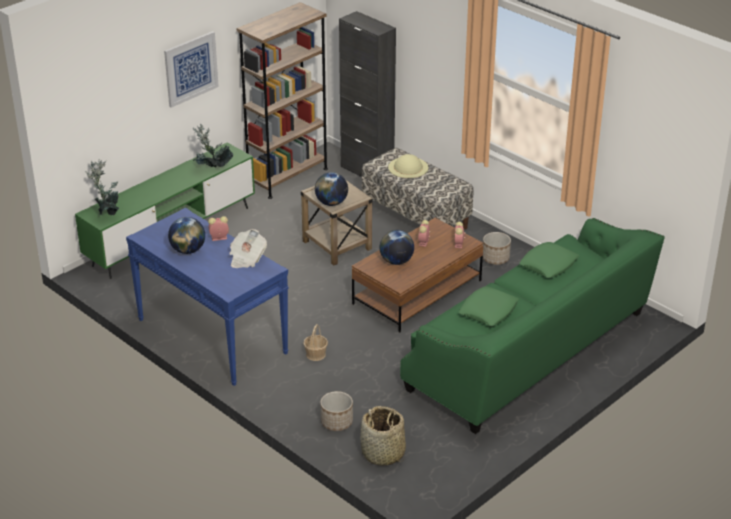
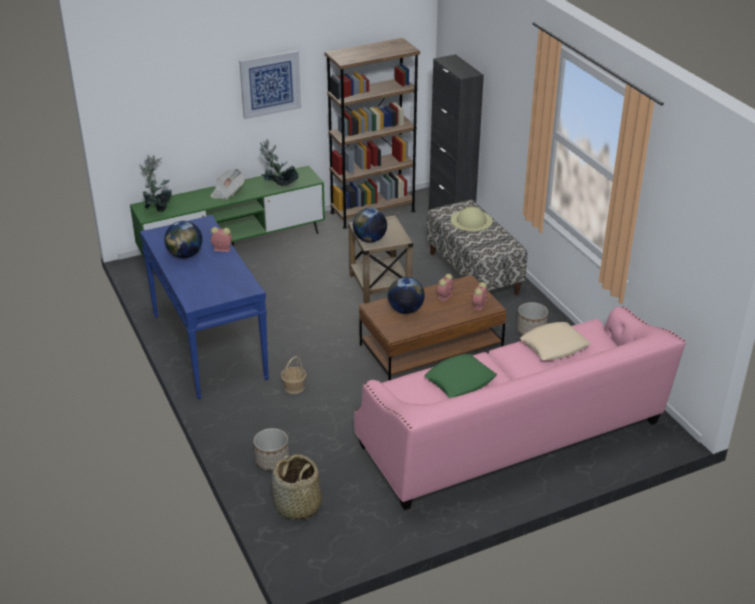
camera: 20 degrees right, 0 degrees up
(246, 258) = (233, 274): newspaper -> newspaper (227, 193)
(530, 352) = (512, 436): green sofa -> pink sofa
(548, 264) = (554, 346): green pillow -> beige pillow

